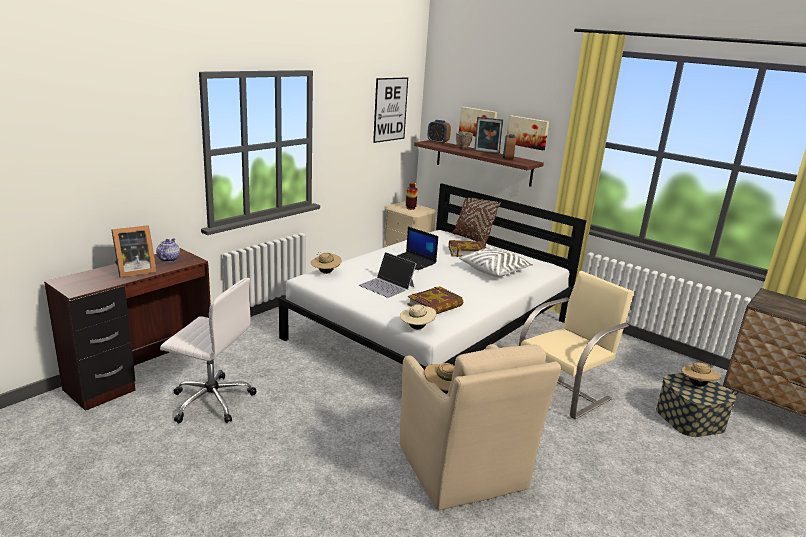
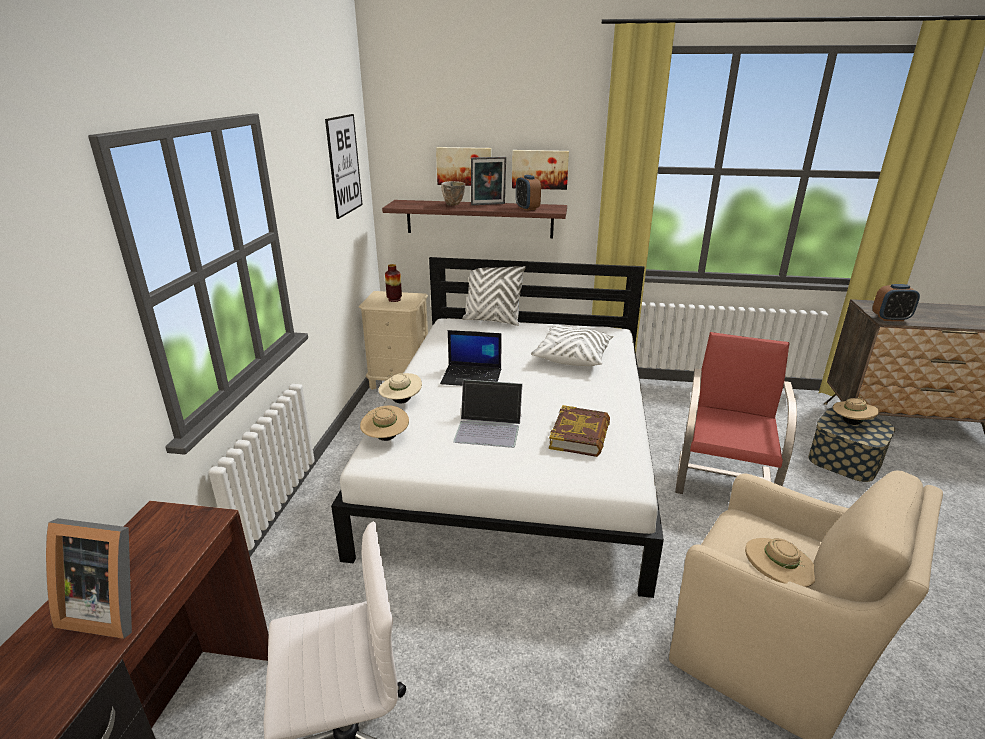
camera: 30 degrees left, 5 degrees up
(134, 271) = (110, 608): picture frame -> picture frame turned 75 degrees clockwise
(168, 259) = (155, 539): teapot -> none
(416, 328) = (607, 483): beige hat -> beige hat (401, 401)
(438, 142) = (410, 202): alarm clock -> alarm clock (890, 318)
(467, 252) = (511, 340): book -> none
(472, 239) = (492, 320): brown pillow -> white pillow
(564, 391) = (724, 480): beige chair -> red chair

